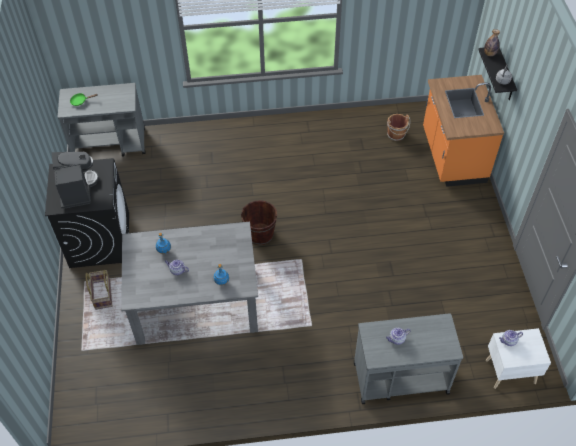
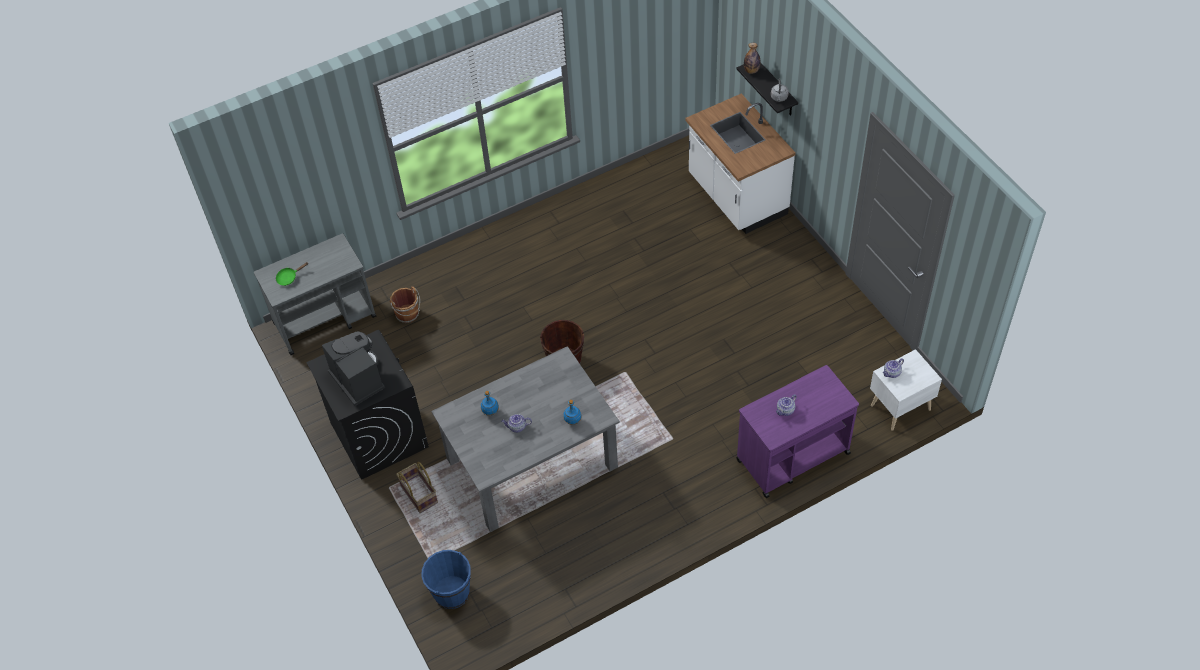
camera: 20 degrees left, 0 degrees up
(83, 381) = (451, 593): none -> blue bucket
(396, 135) = (662, 193): brown bucket -> brown bucket (408, 314)
(400, 377) = (792, 456): grey cart -> purple cart
(452, 156) = (736, 196): orange counter -> white counter

